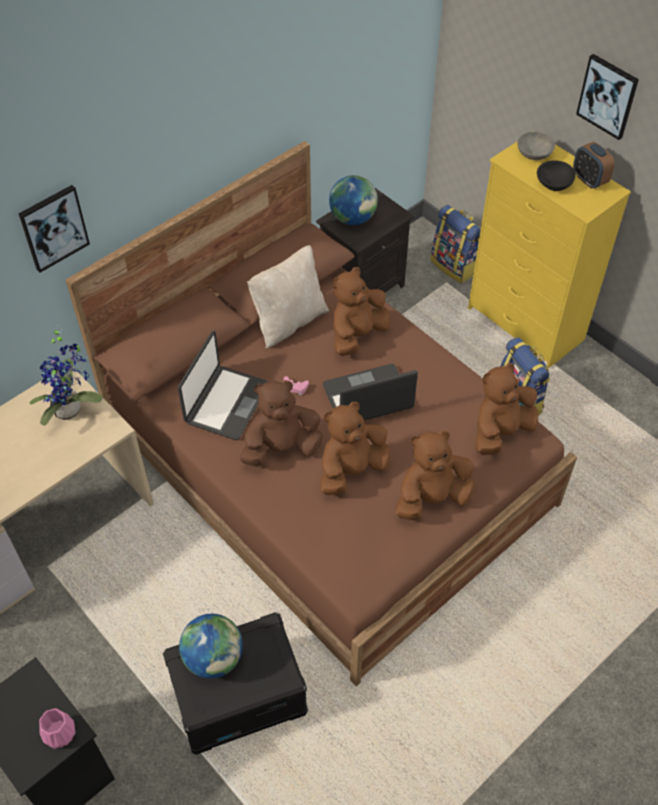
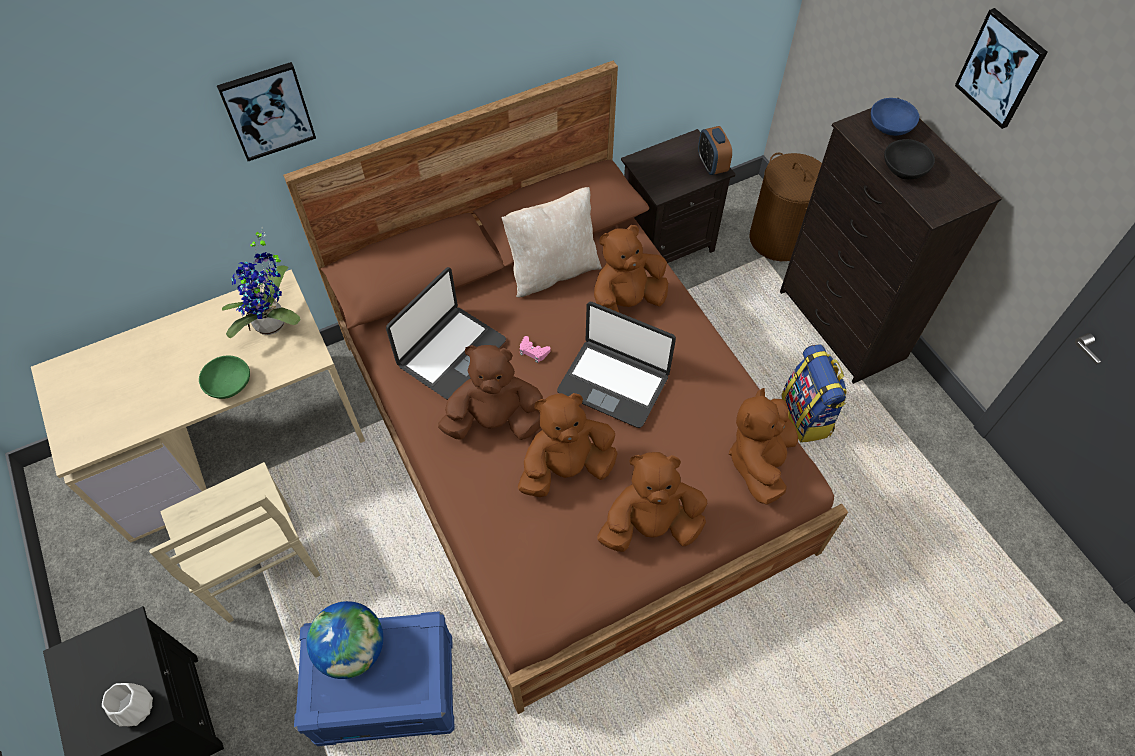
camera: 15 degrees right, 5 degrees up
(50, 466) = (229, 385): none -> green bowl
(59, 734) = (134, 708): pink vase -> white vase
(96, 627) = (261, 567): none -> beige chair
(239, 695) = (386, 688): black storage box -> blue storage box
(353, 218) = (663, 163): globe -> none
(368, 398) = (614, 383): laptop -> laptop turned 150 degrees counterclockwise
(455, 266) = (779, 239): backpack -> brown laundry basket
(500, 431) = (759, 461): brown plush toy -> brown plush toy turned 45 degrees counterclockwise
(525, 325) = (841, 326): yellow dresser -> black dresser
(534, 154) = (890, 127): grey bowl -> blue bowl
(589, 180) = (951, 173): alarm clock -> alarm clock (711, 165)

